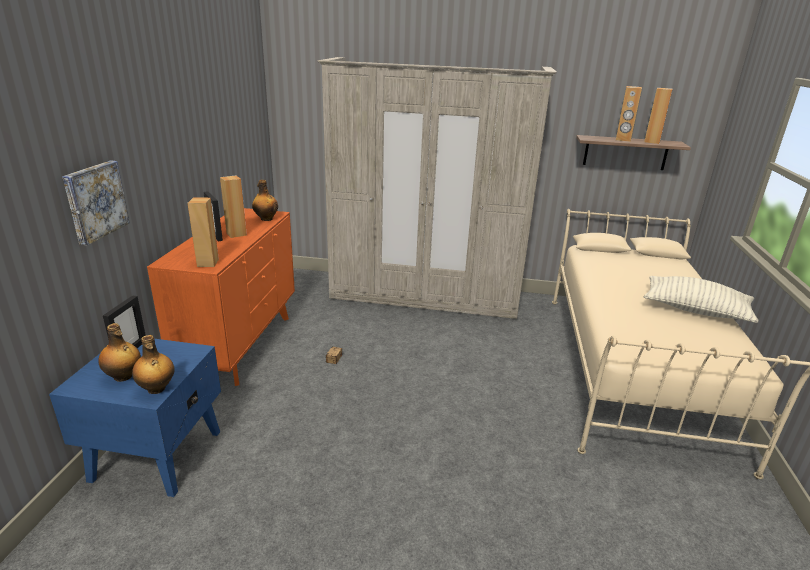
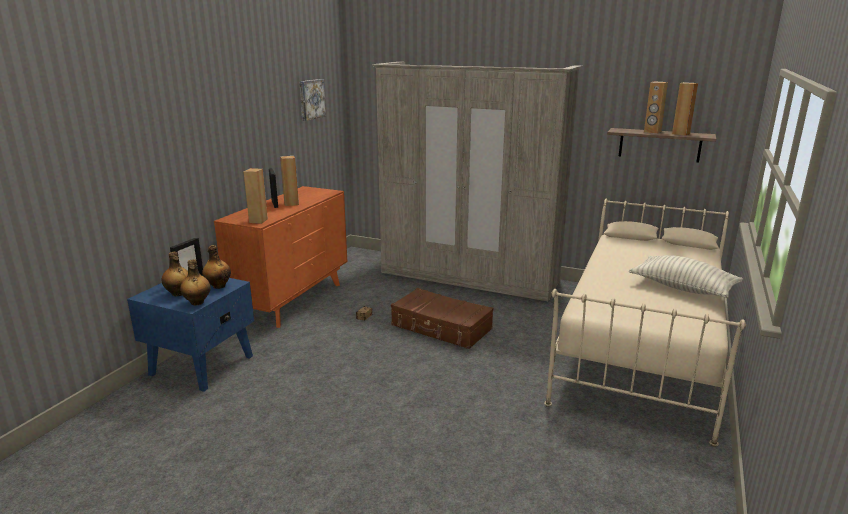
camera: 15 degrees right, 5 degrees down
(95, 201) = (175, 165): picture -> picture (311, 99)
(266, 219) = (321, 195): bottle -> bottle (218, 286)
(425, 364) = (441, 328): none -> brown suitcase

